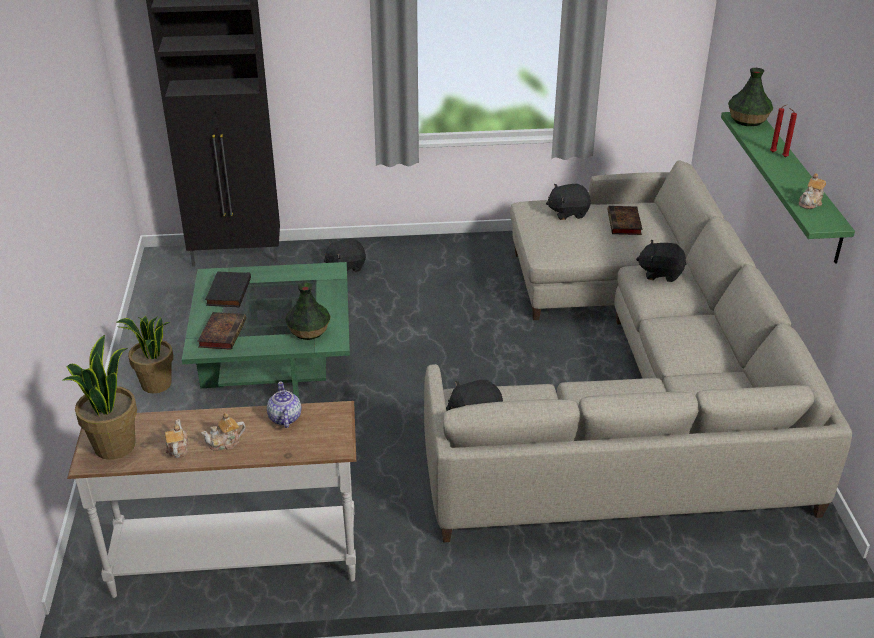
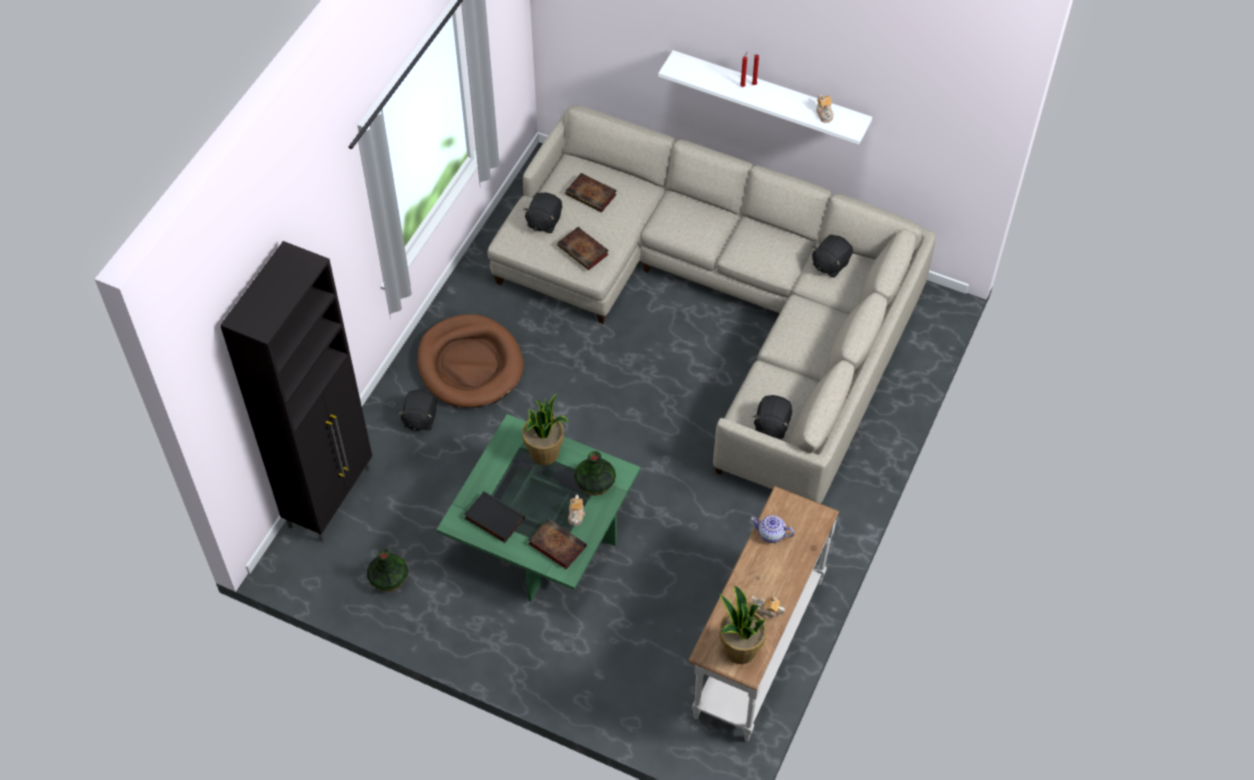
camera: 60 degrees left, 20 degrees up
(156, 384) = (502, 633): potted plant -> potted plant (545, 453)
(225, 443) = (777, 580): teapot -> teapot (576, 515)
(421, 270) = (470, 365): none -> brown dog bed
(560, 240) = (584, 251): none -> book
(660, 273) = (675, 215): black plush toy -> black plush toy (830, 264)
(748, 120) = (684, 66): vase -> vase (389, 578)
(798, 185) = (769, 96): green shelf -> white shelf

